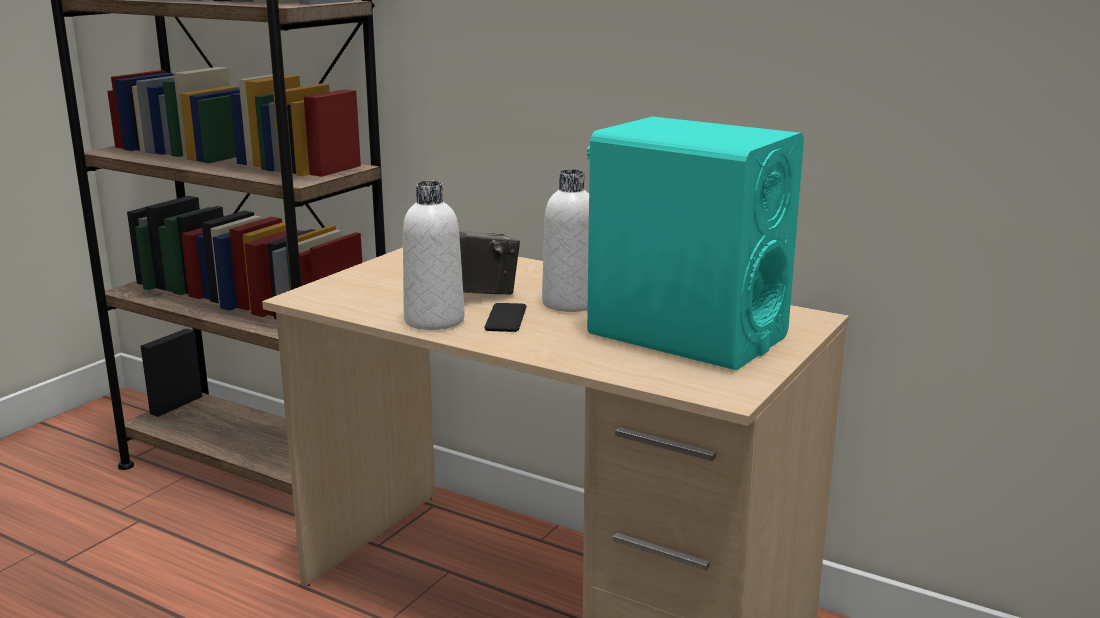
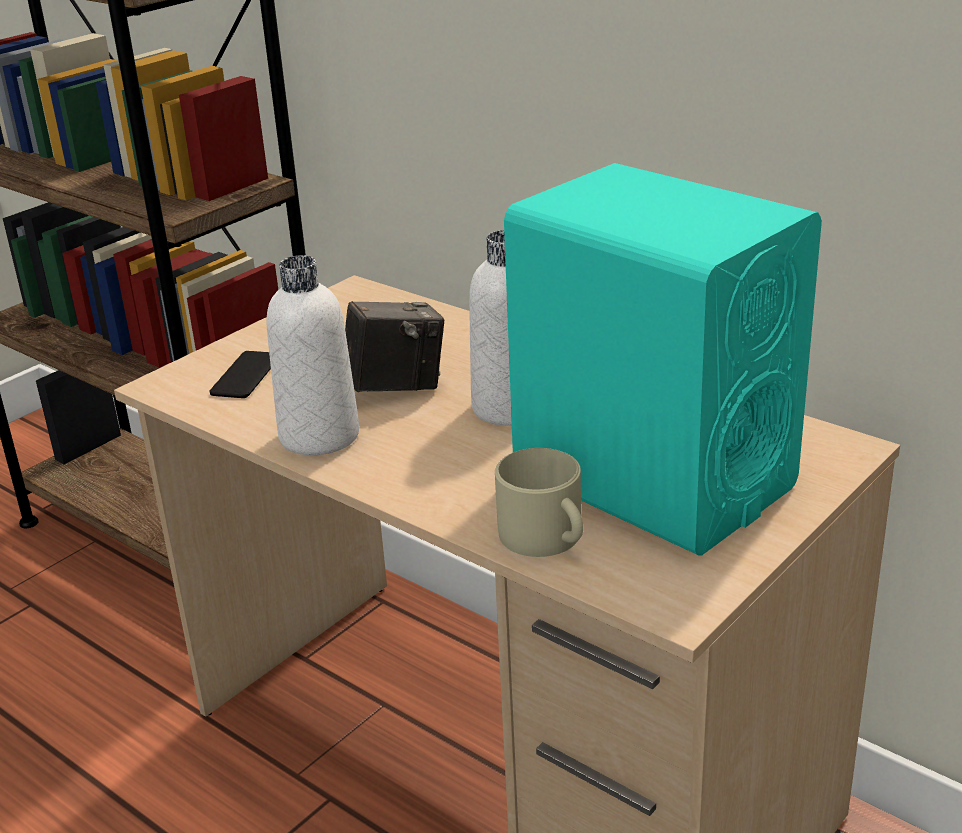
camera: 10 degrees right, 10 degrees up
(506, 318) = (415, 435): phone -> phone (245, 376)
(624, 365) = (546, 537): none -> beige mug

